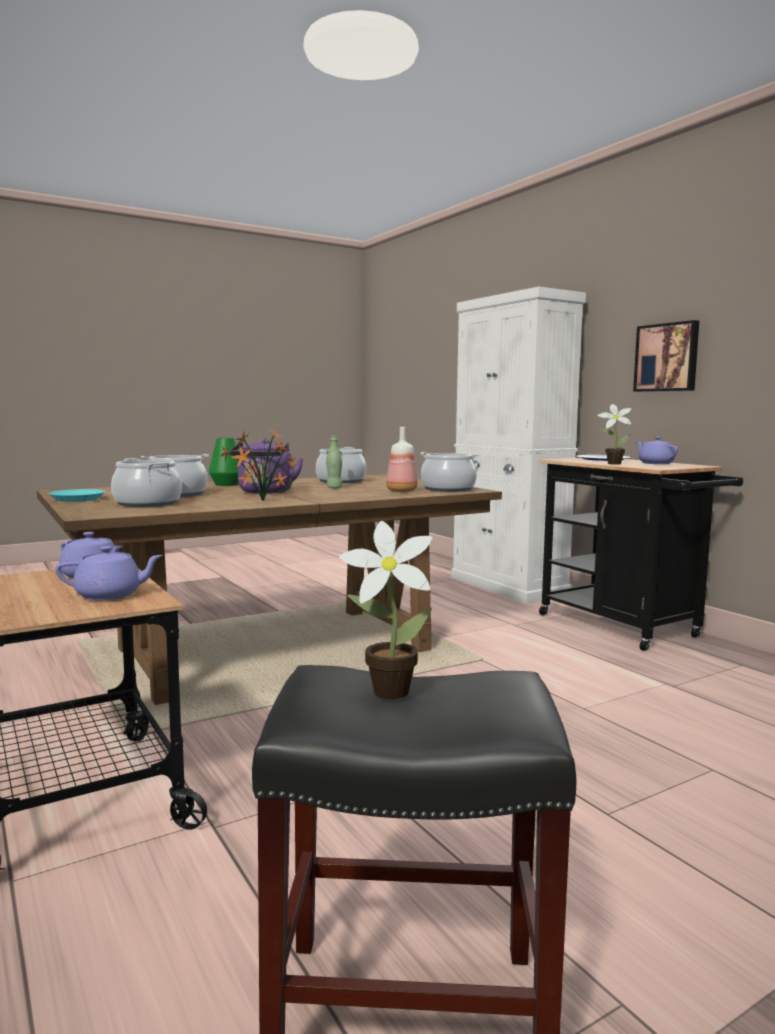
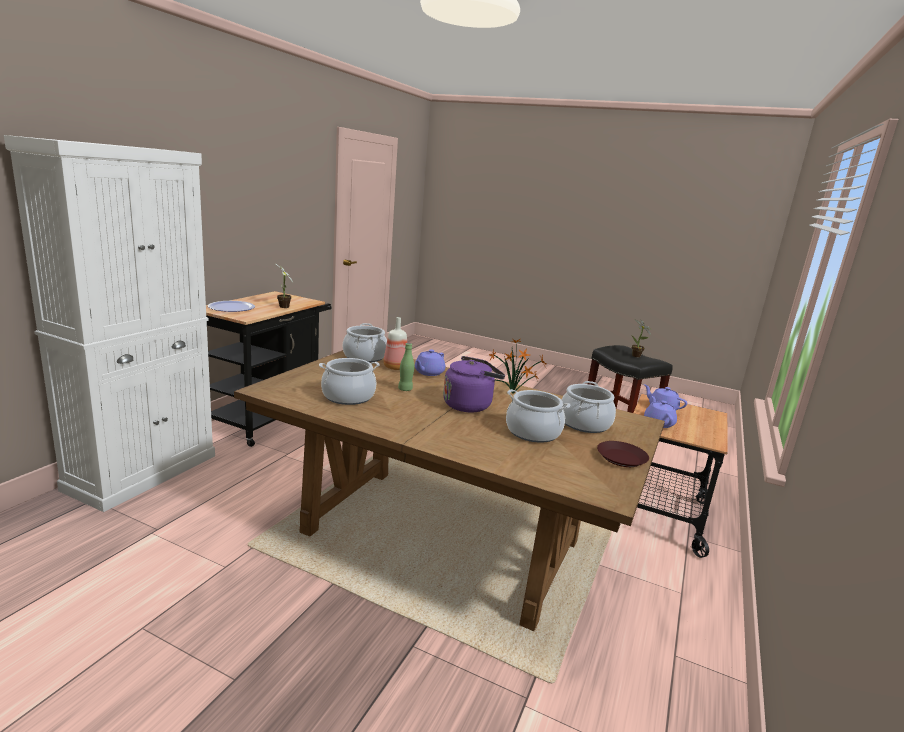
camera: 125 degrees left, 10 degrees up
(77, 499) = (622, 458): turquoise plate -> brown plate
(226, 484) = (444, 436): green vase -> none
(655, 463) = (268, 300): purple teapot -> purple teapot (428, 373)
(667, 357) = (227, 218): picture -> none

